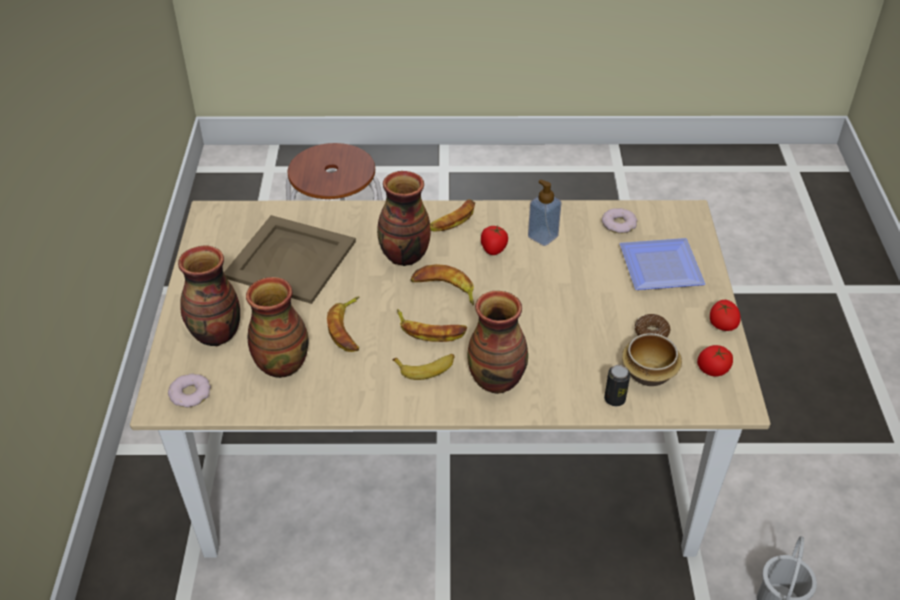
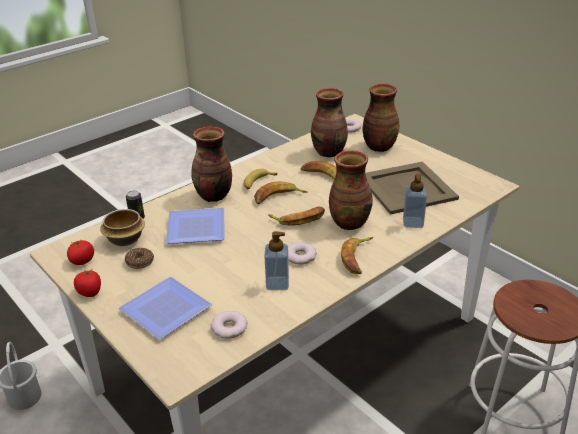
camera: 140 degrees right, 10 degrees down
(351, 222) = (413, 222): none -> soap dispenser
(493, 249) = (300, 256): tomato -> donut
(556, 342) = (198, 227): none -> plate

